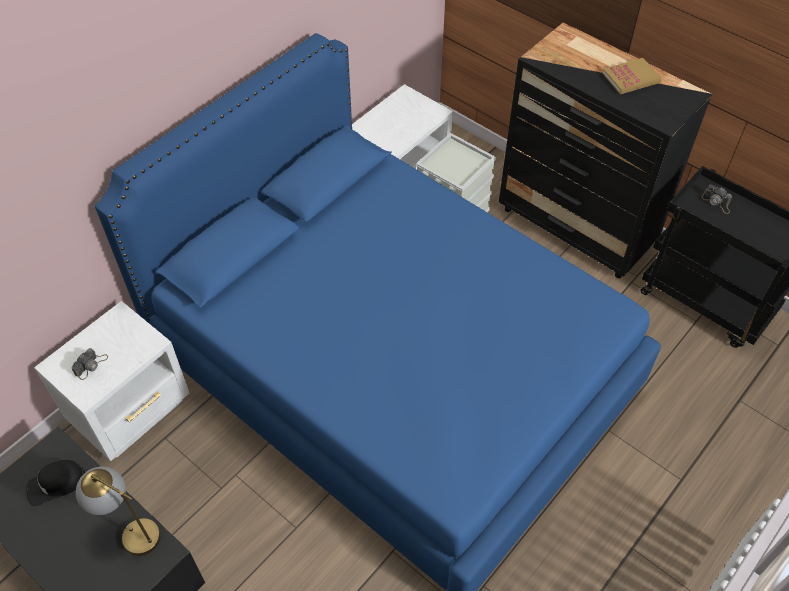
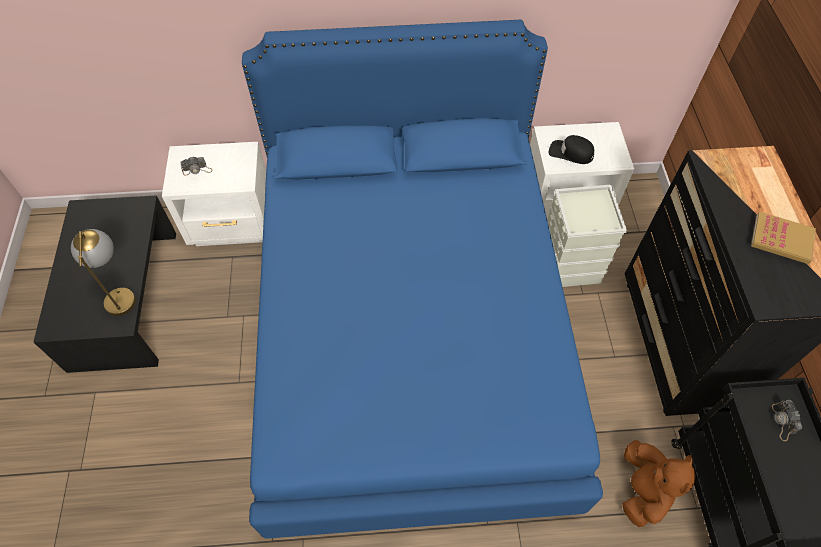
camera: 45 degrees right, 5 degrees up
(56, 484) = (118, 229): black cap -> black cap (571, 153)
(656, 338) = (642, 490): none -> brown plush toy

